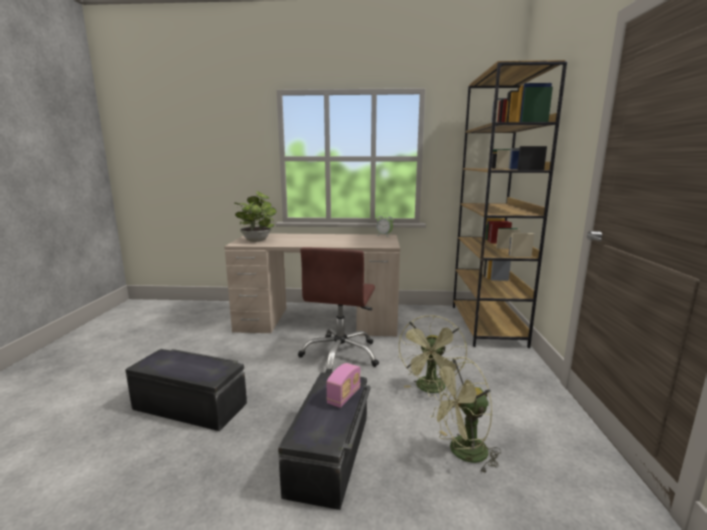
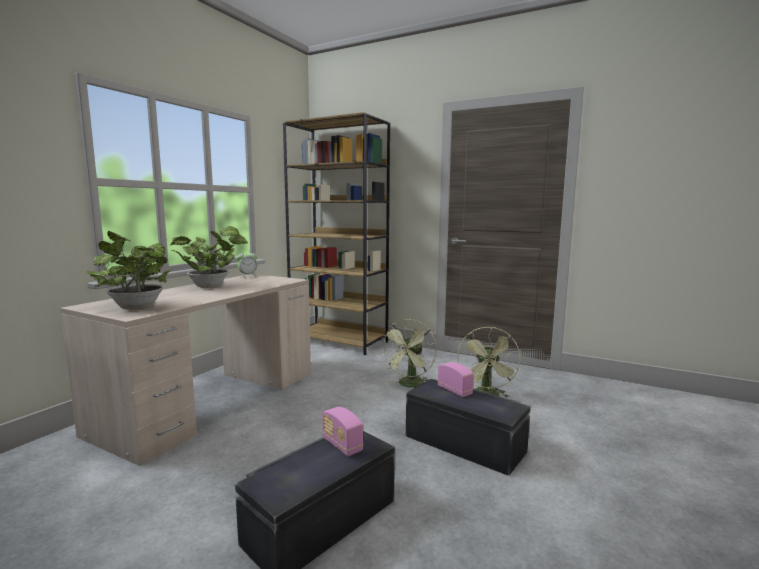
camera: 65 degrees left, 5 degrees down
(211, 367) = (342, 445): none -> radio
(332, 237) = (212, 286): none -> potted plant
(341, 355) = (313, 406): brown office chair -> none
(431, 389) = (410, 385): green fan -> green fan turned 75 degrees clockwise

